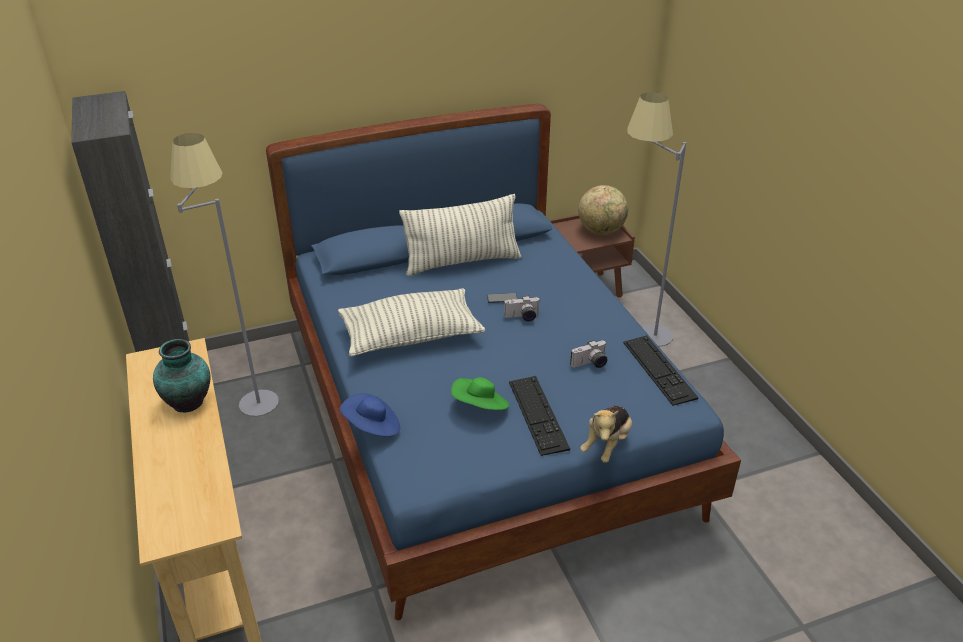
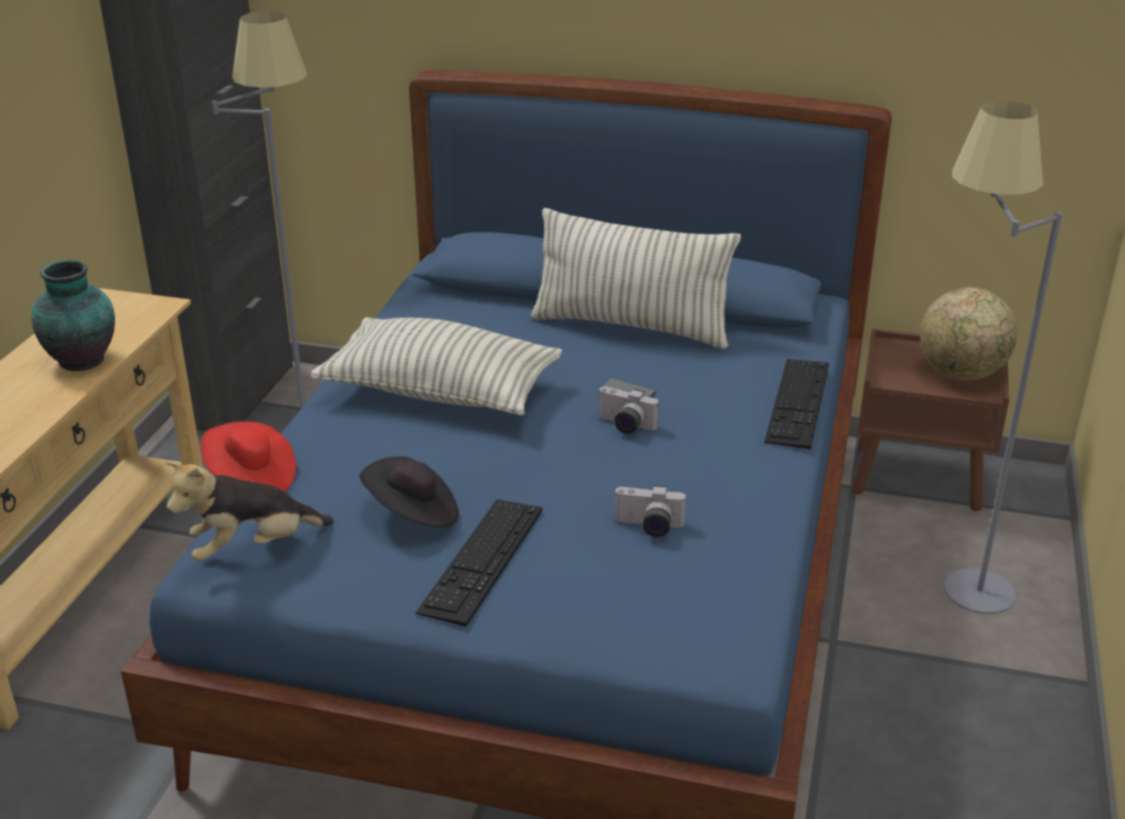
camera: 35 degrees right, 5 degrees down
(372, 427) = (251, 479): blue hat -> red hat
(480, 407) = (413, 514): green hat -> black hat
(607, 444) = (530, 645): plush toy -> plush toy (252, 548)
(659, 369) = (752, 581): keyboard -> keyboard (798, 402)

